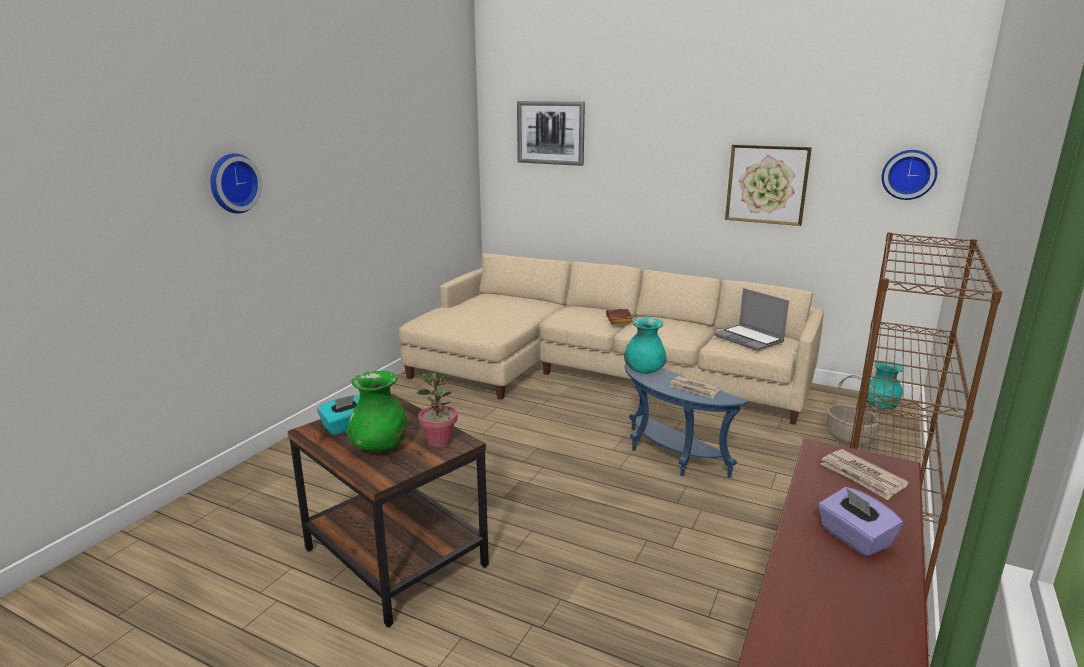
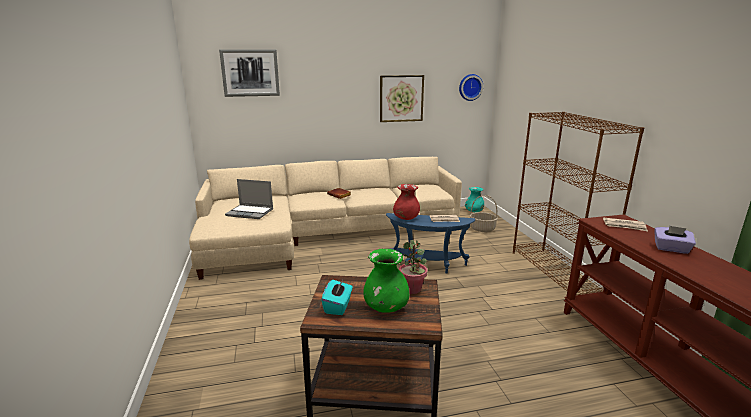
camera: 40 degrees left, 0 degrees up
(232, 183) = (100, 124): wall clock -> none
(644, 371) = (406, 218): turquoise vase -> red vase
(749, 339) = (421, 189): laptop -> laptop (250, 212)

